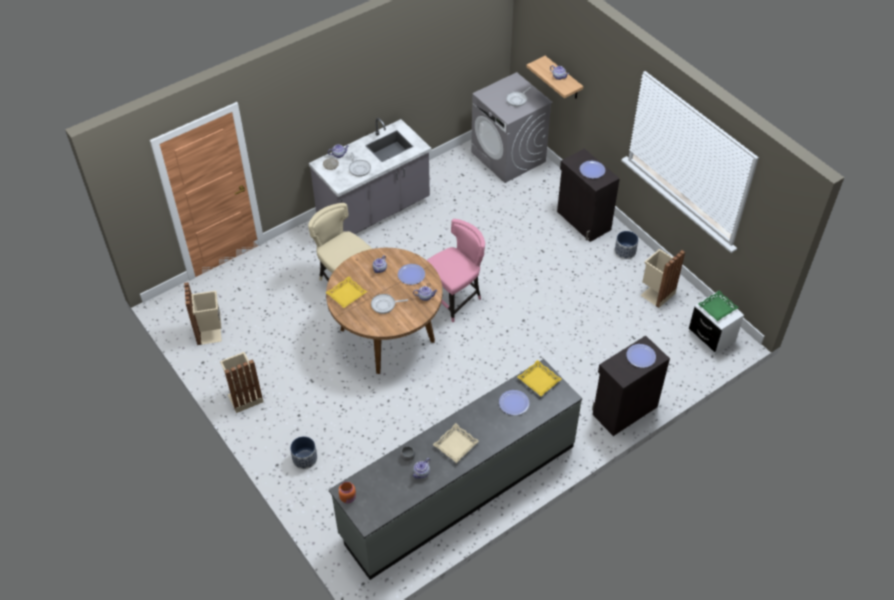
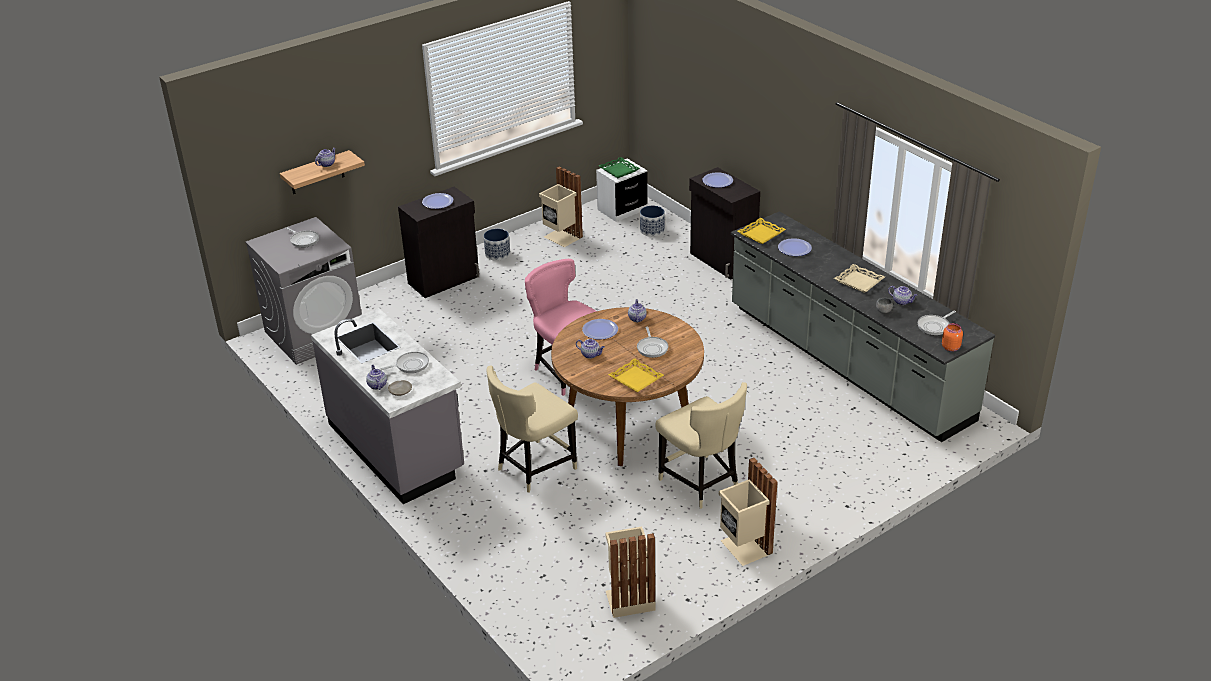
camera: 90 degrees left, 15 degrees down
(305, 459) = (832, 482): planter -> planter (652, 230)
(315, 376) = (701, 483): none -> beige chair
(381, 492) = (935, 326): none -> frying pan

